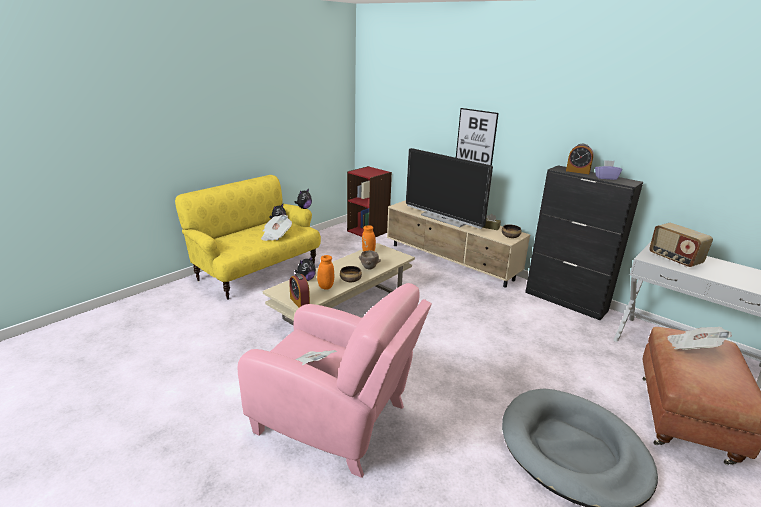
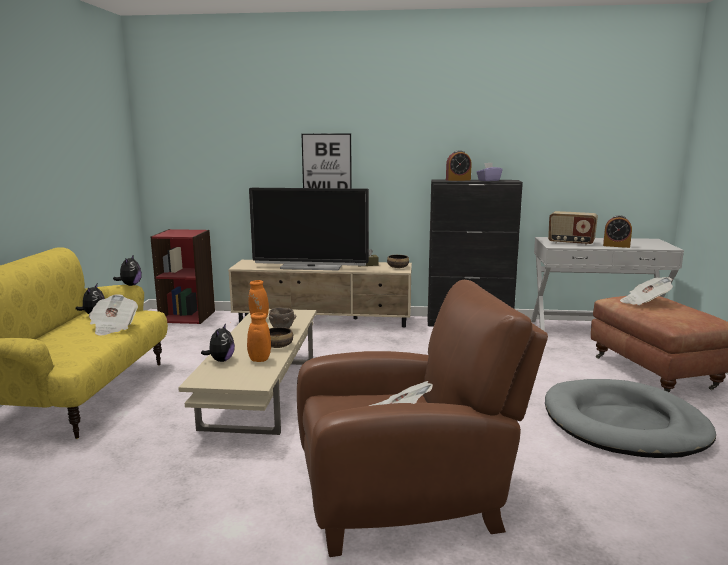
camera: 35 degrees left, 10 degrees down
(299, 302) = (250, 382): alarm clock -> alarm clock (616, 246)
(336, 421) = (407, 498): pink armchair -> brown armchair

